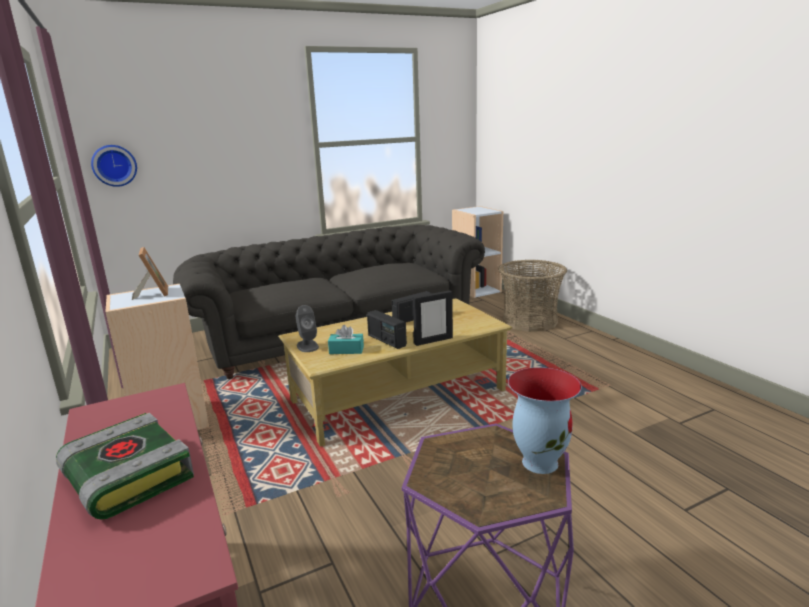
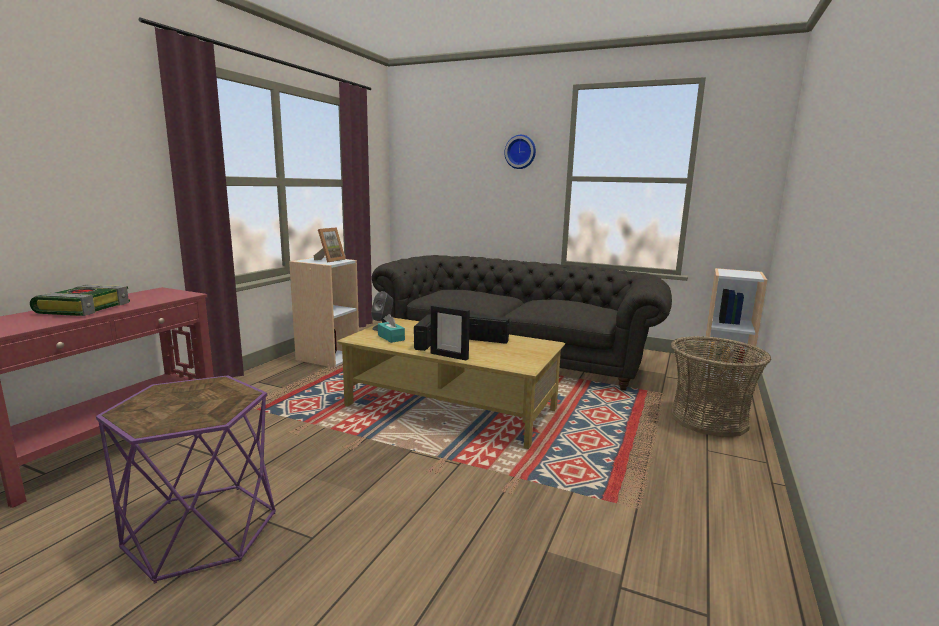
camera: 50 degrees right, 5 degrees down
(114, 165) = (415, 181): wall clock -> wall clock (520, 152)
(540, 462) = (204, 417): vase -> none

